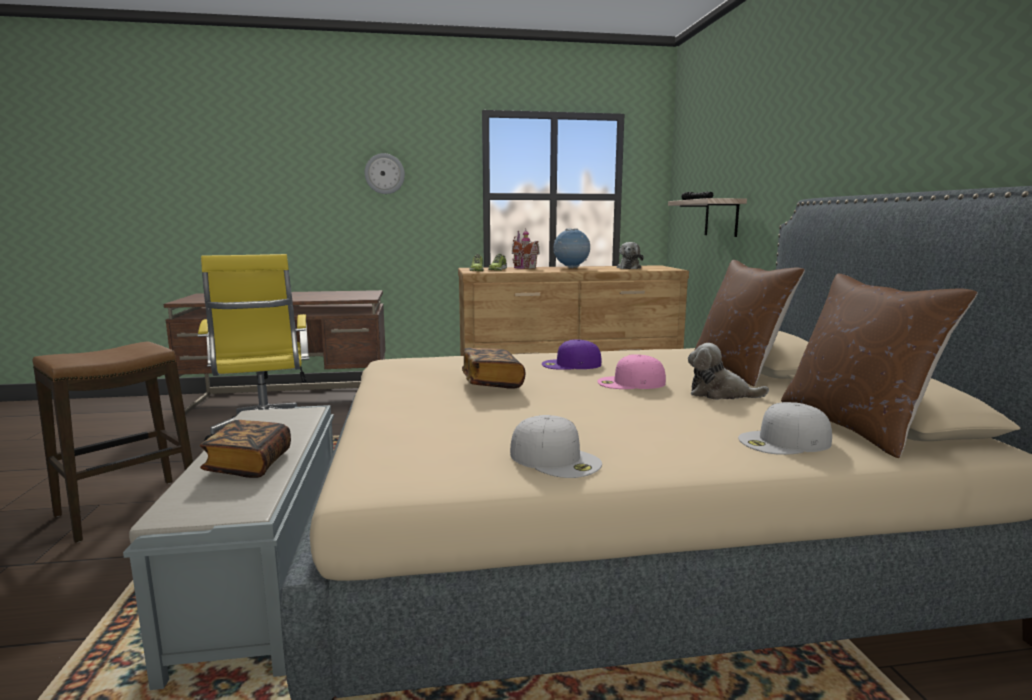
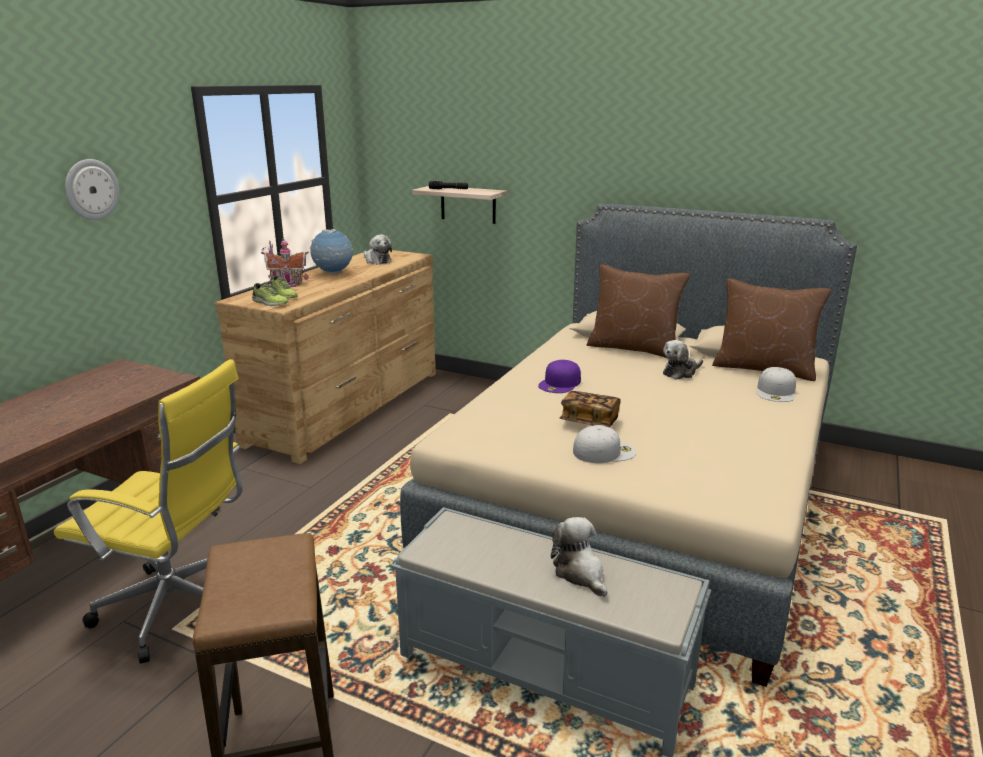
camera: 55 degrees left, 10 degrees up
(249, 465) = (580, 573): book -> plush toy
(555, 459) = (763, 450): white cap -> white cap (604, 451)
(630, 383) = (633, 384): pink cap -> none

